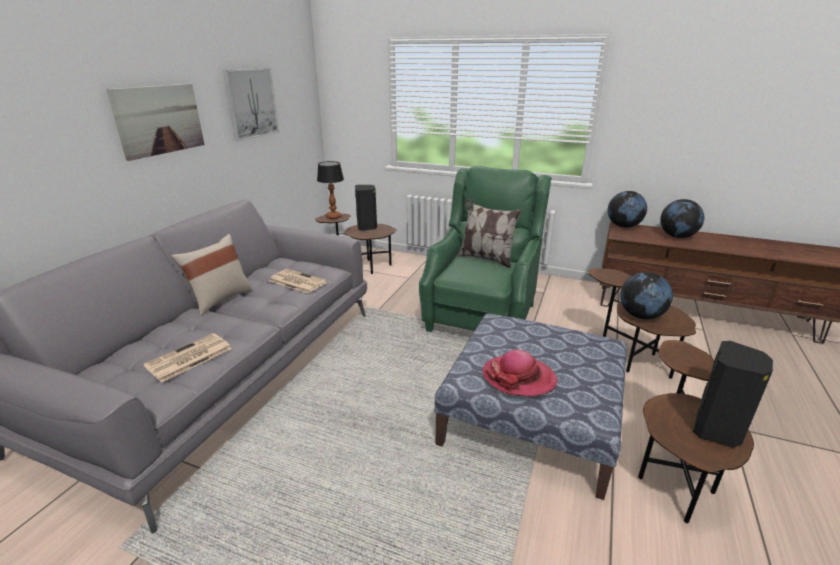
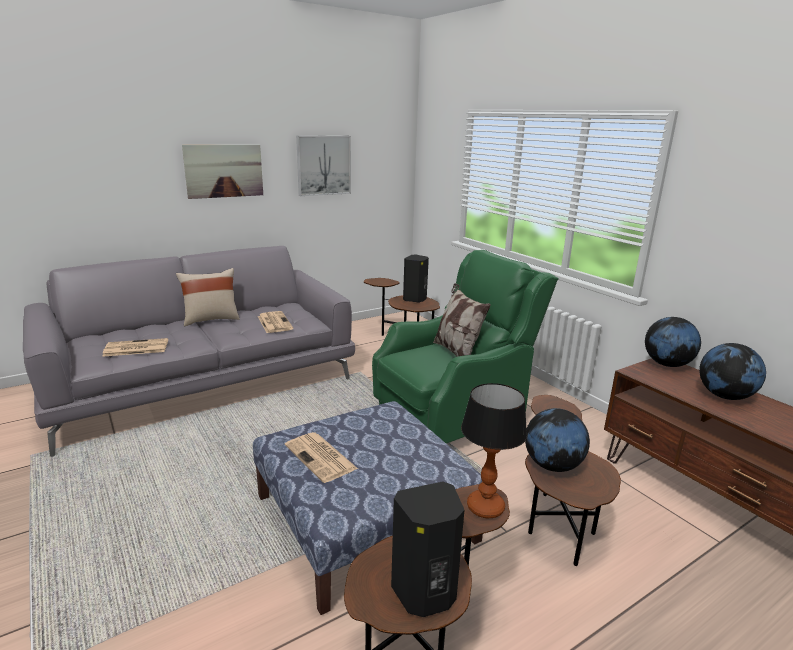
camera: 35 degrees right, 5 degrees down
(333, 217) = (382, 281): table lamp -> table lamp (486, 507)
(518, 378) = (321, 457): hat -> newspaper

